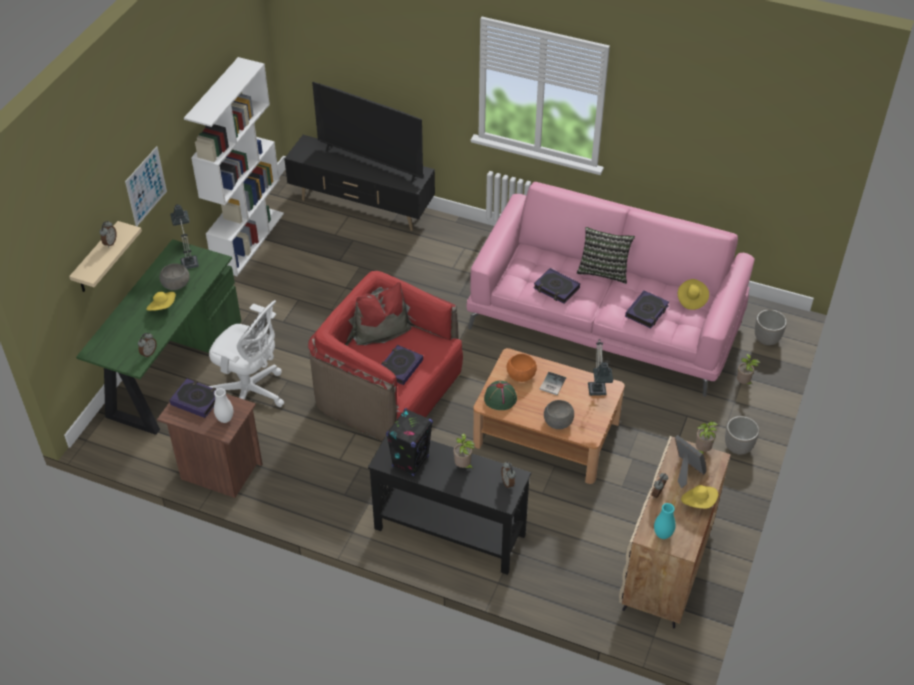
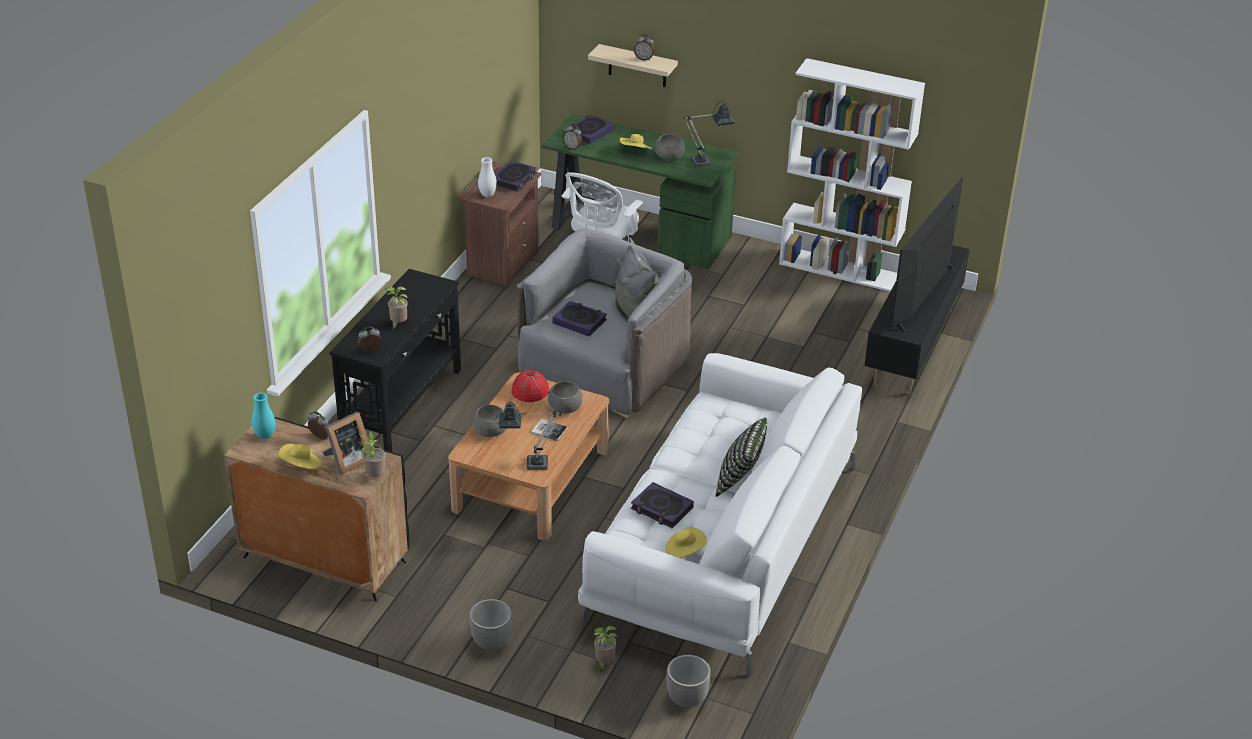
camera: 90 degrees right, 10 degrees down
(146, 186) = (729, 70): picture -> none
(388, 389) = (604, 366): red armchair -> grey armchair
(410, 461) = (410, 292): black speaker -> none
(500, 398) = (530, 391): green hat -> red hat
(521, 375) = (564, 407): orange bowl -> grey bowl
(556, 288) = (703, 435): book -> book (590, 132)
(606, 319) = (723, 544): pink sofa -> white sofa
(667, 567) = (323, 559): beige cabinet -> black cabinet

